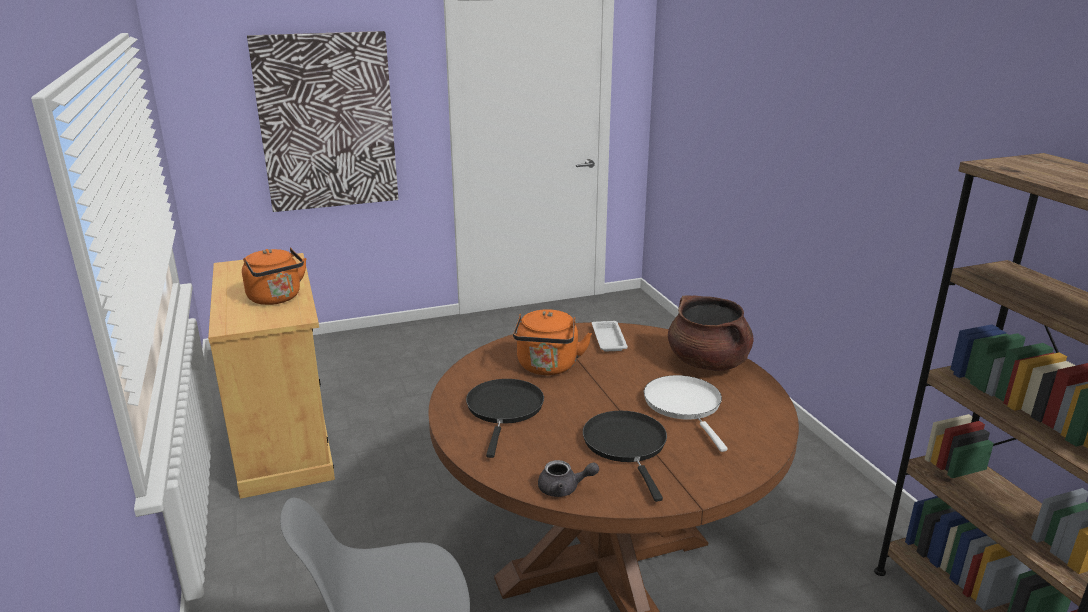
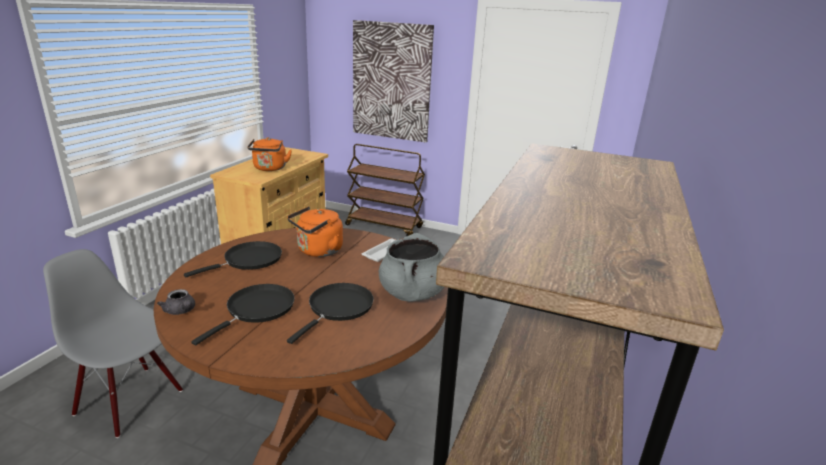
camera: 40 degrees right, 0 degrees up
(360, 339) = (384, 226): none -> brown cart
(684, 406) = (338, 308): white frying pan -> black frying pan
(708, 362) = (413, 293): brown cooking pot -> grey cooking pot

